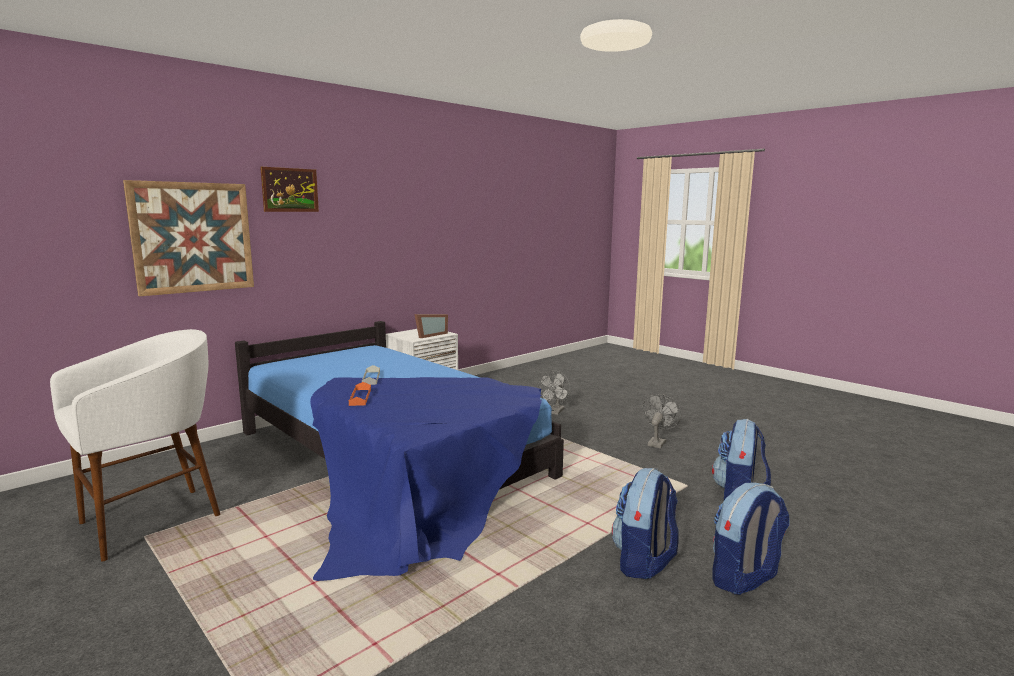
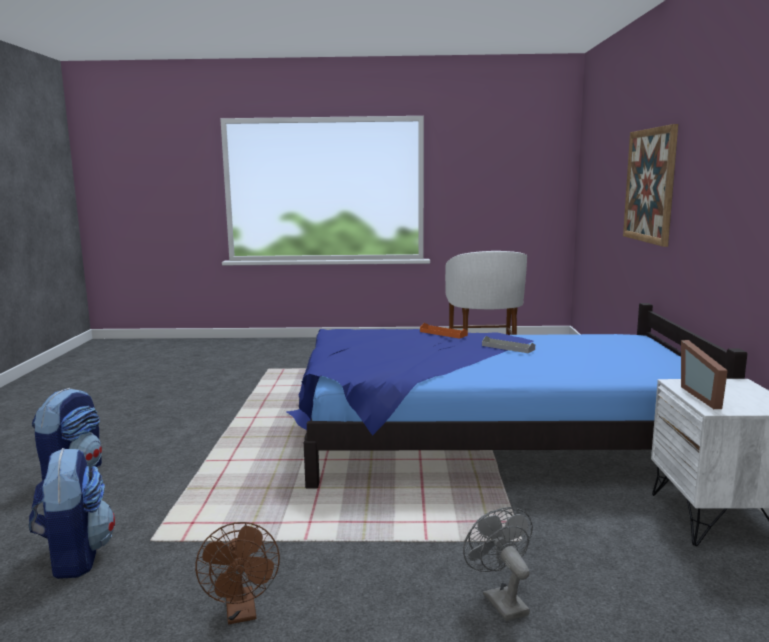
camera: 135 degrees right, 0 degrees up
(290, 190) = (704, 125): picture -> none
(644, 562) = (162, 456): backpack -> none
(657, 442) = (242, 613): grey fan -> brown fan

